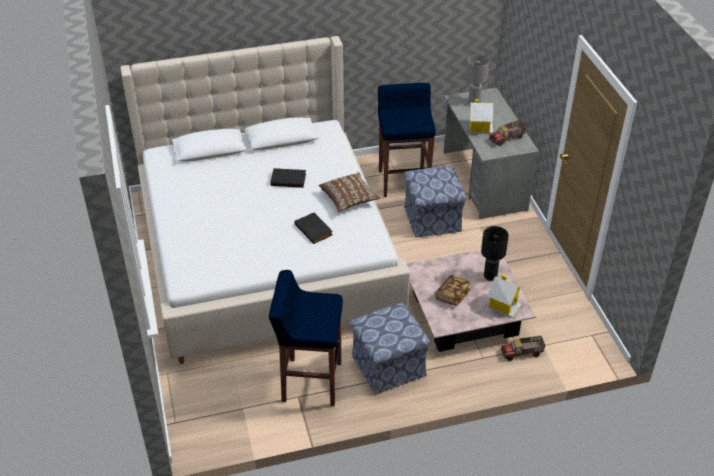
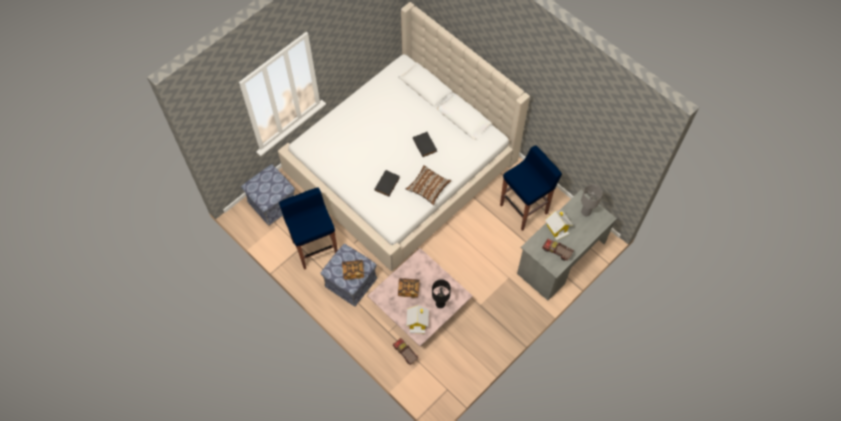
camera: 60 degrees right, 20 degrees up
(400, 325) = (353, 271): none -> book
(432, 218) = (498, 244): ottoman -> ottoman (273, 203)

